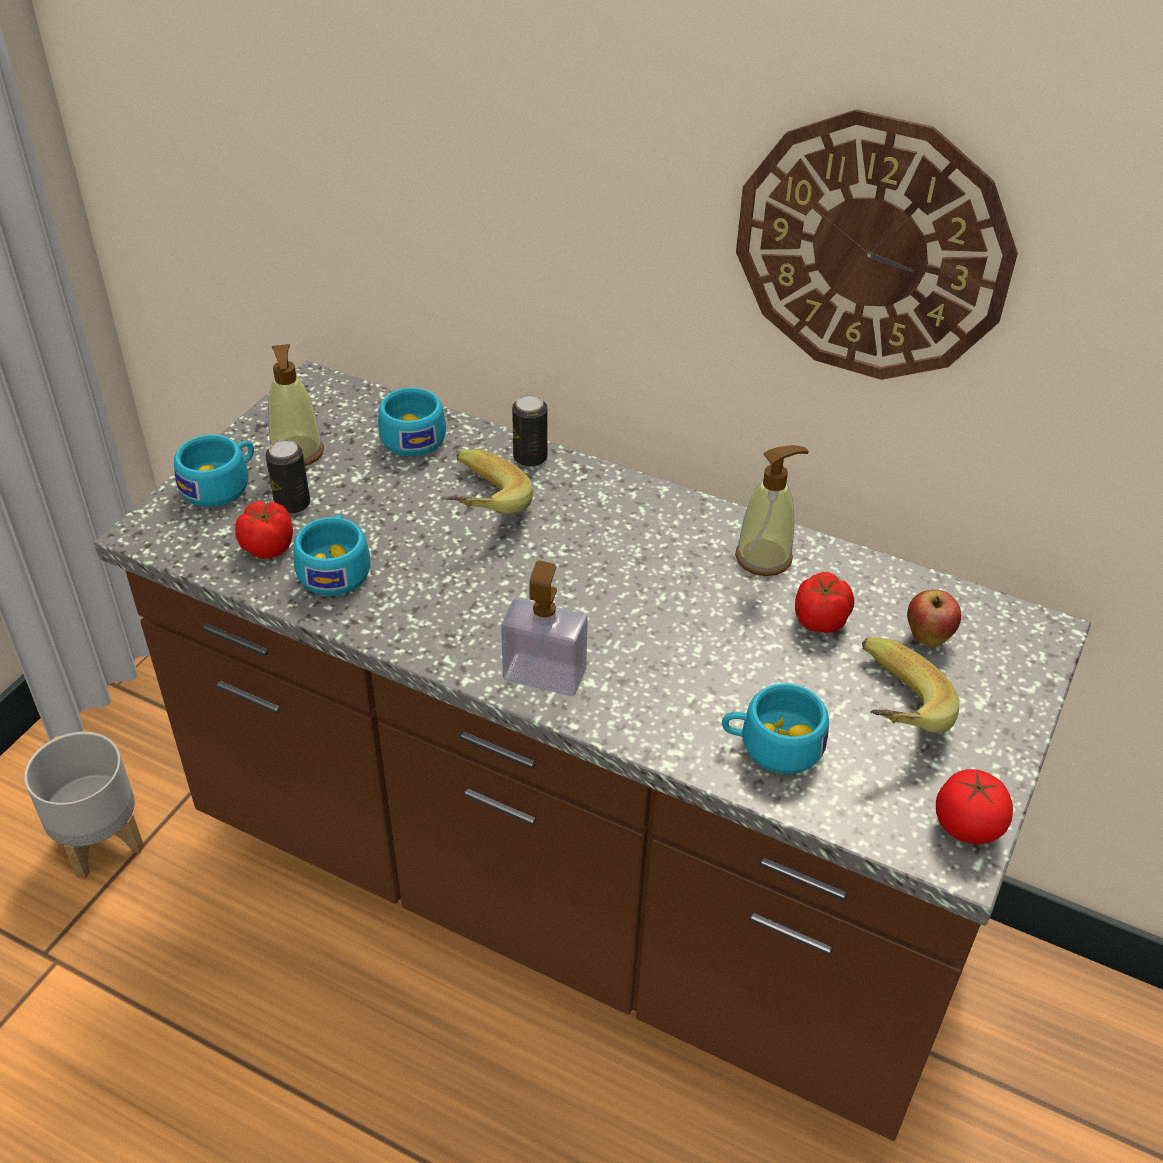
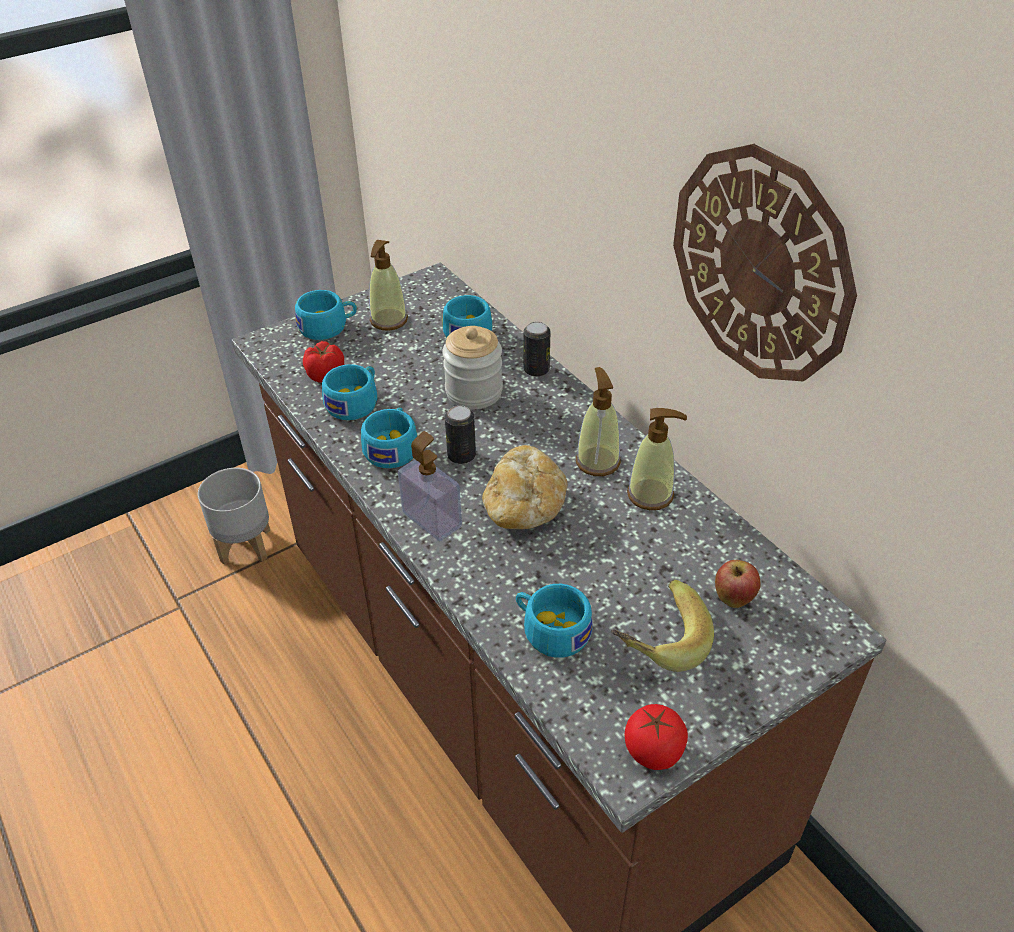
camera: 30 degrees right, 0 degrees up
(292, 504) = (360, 352): can -> can (461, 455)
(429, 607) = (393, 447): none -> turquoise cup
(476, 507) = (474, 392): banana -> jar
(639, 621) = (524, 507): none -> bread
(680, 540) = (597, 461): none -> soap dispenser
(819, 620) = (657, 555): tomato -> none

